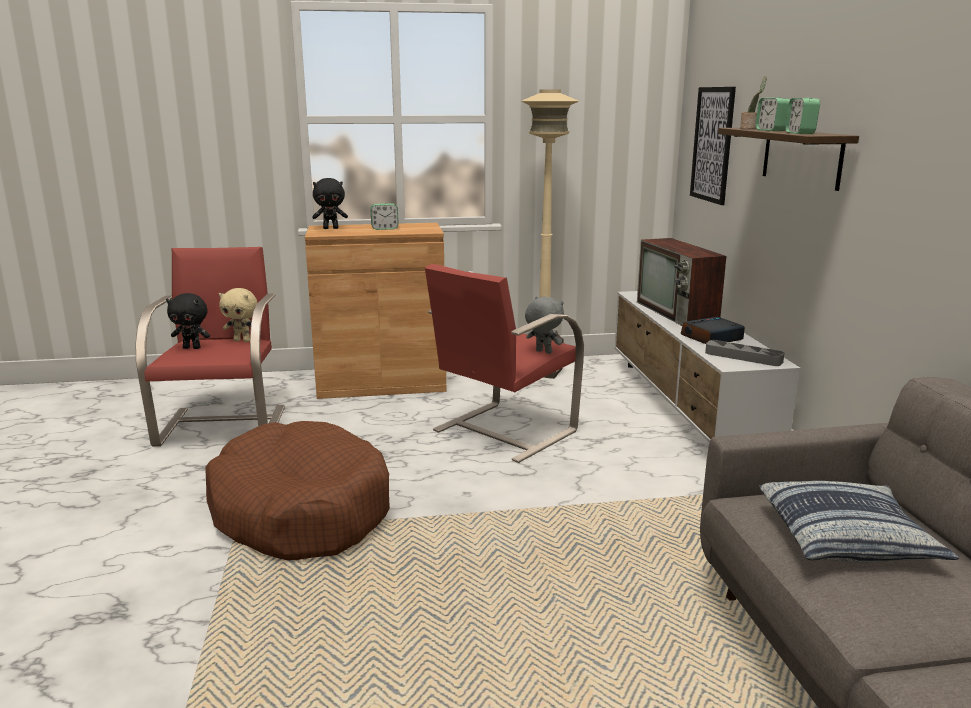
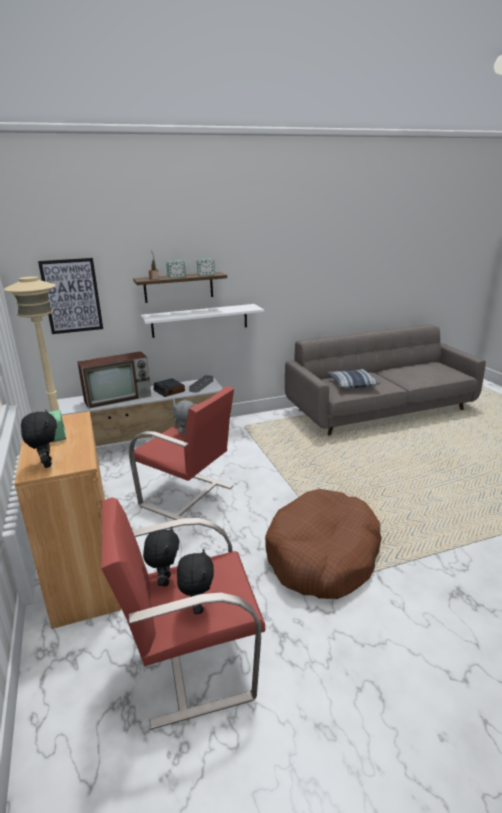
camera: 100 degrees left, 5 degrees up
(242, 341) = (165, 580): beige plush toy -> black plush toy
(813, 237) = (200, 320): none -> white shelf

